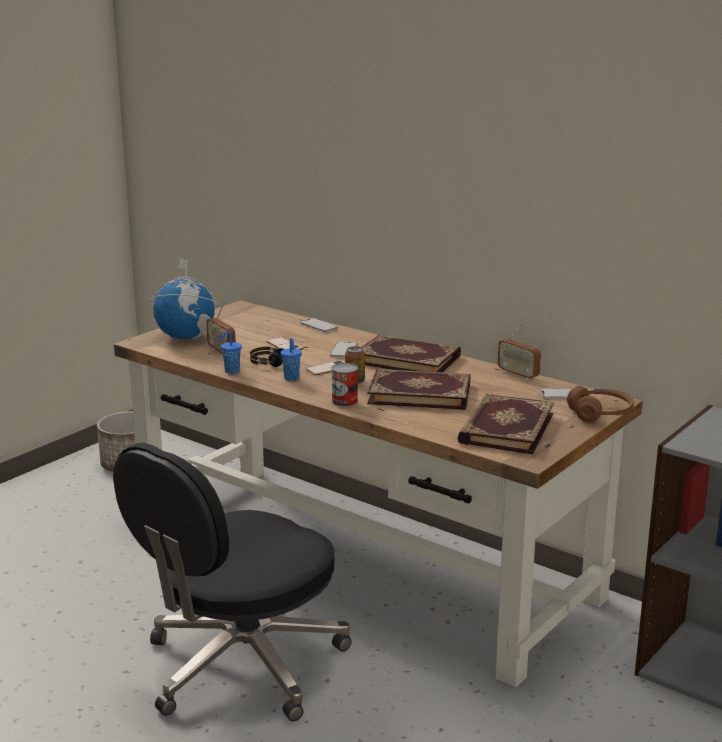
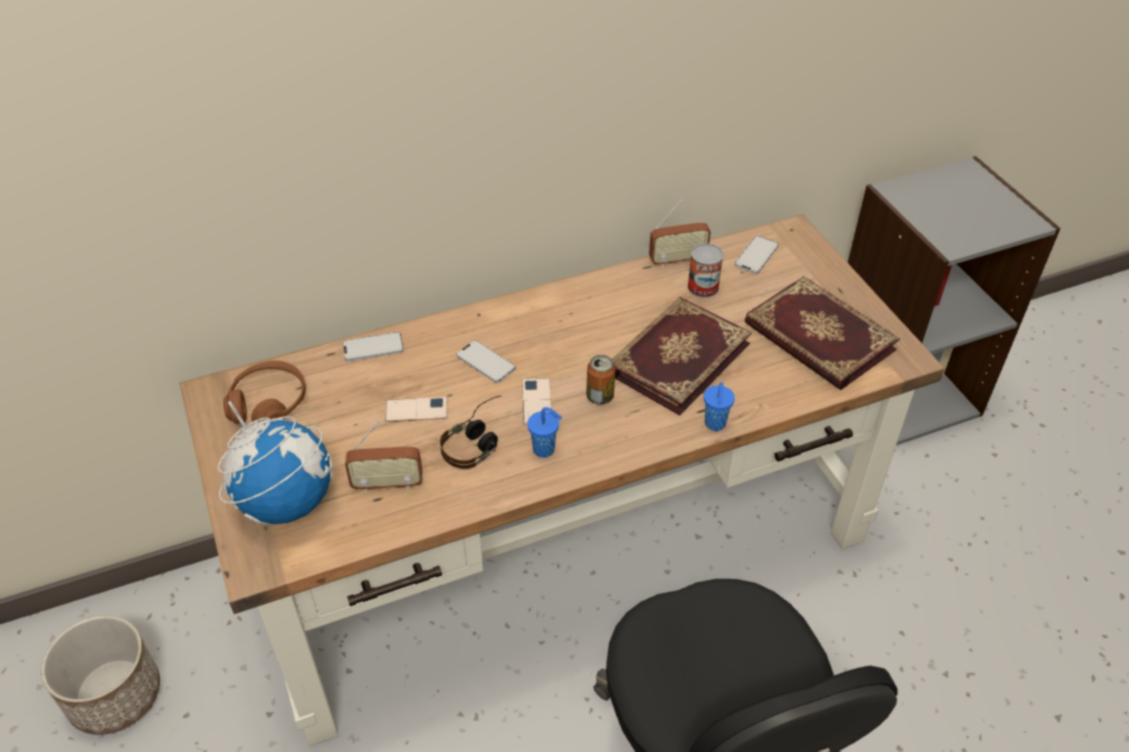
camera: 60 degrees left, 25 degrees up
(231, 371) = (471, 502): blue cup -> blue cup (715, 424)
(344, 401) = (659, 432): can -> can (703, 287)
(408, 359) = (561, 320): book -> none
(600, 414) = (821, 256): brown headphones -> brown headphones (268, 404)

